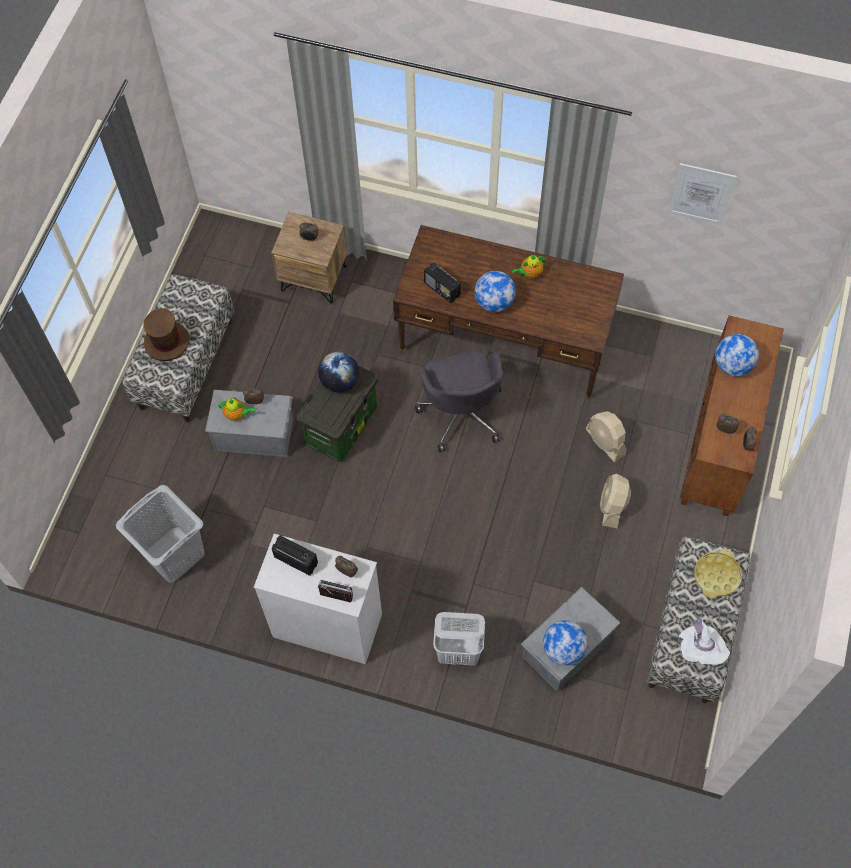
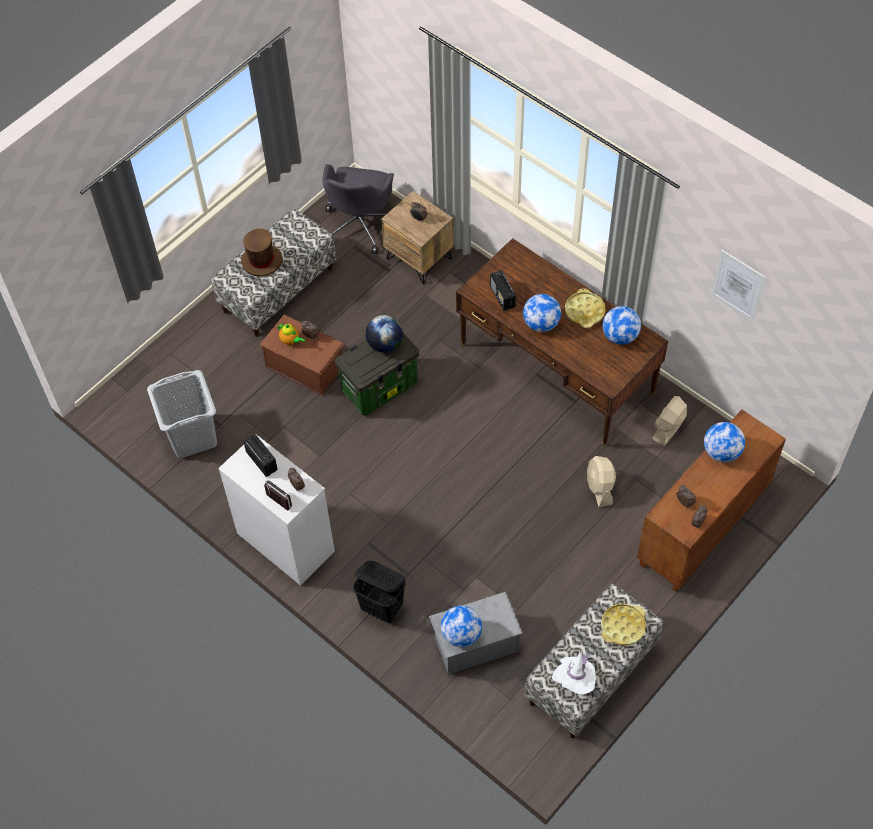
camera: 25 degrees right, 5 degrees down
(254, 433) = (305, 365): grey storage box -> brown storage box
(459, 652) = (382, 608): white laundry basket -> black laundry basket
(461, 413) = (487, 415): grey office chair -> grey office chair (360, 224)
(529, 273) = (584, 311): teapot -> yellow tray
(576, 286) = (620, 336): none -> globe
(612, 506) = (577, 543): beige fan -> beige fan (669, 427)

